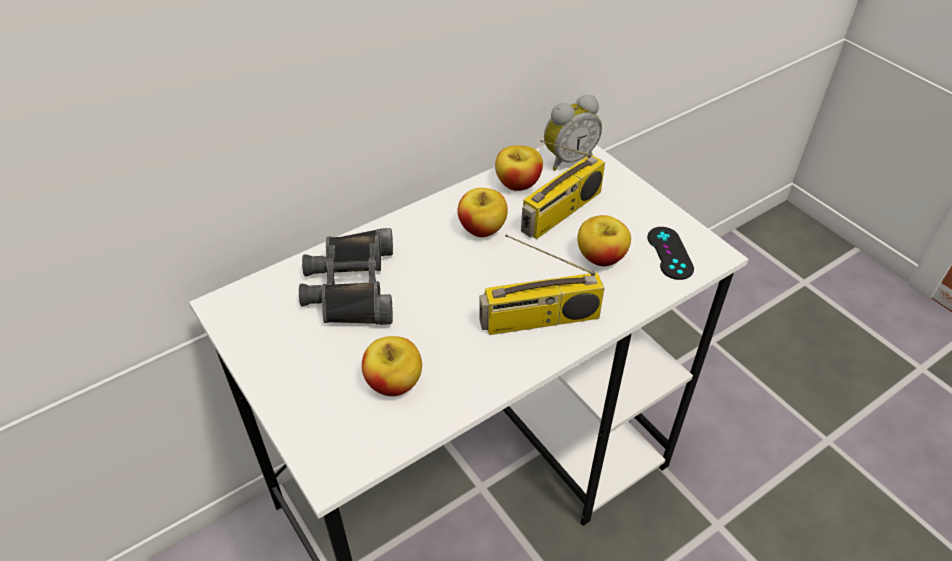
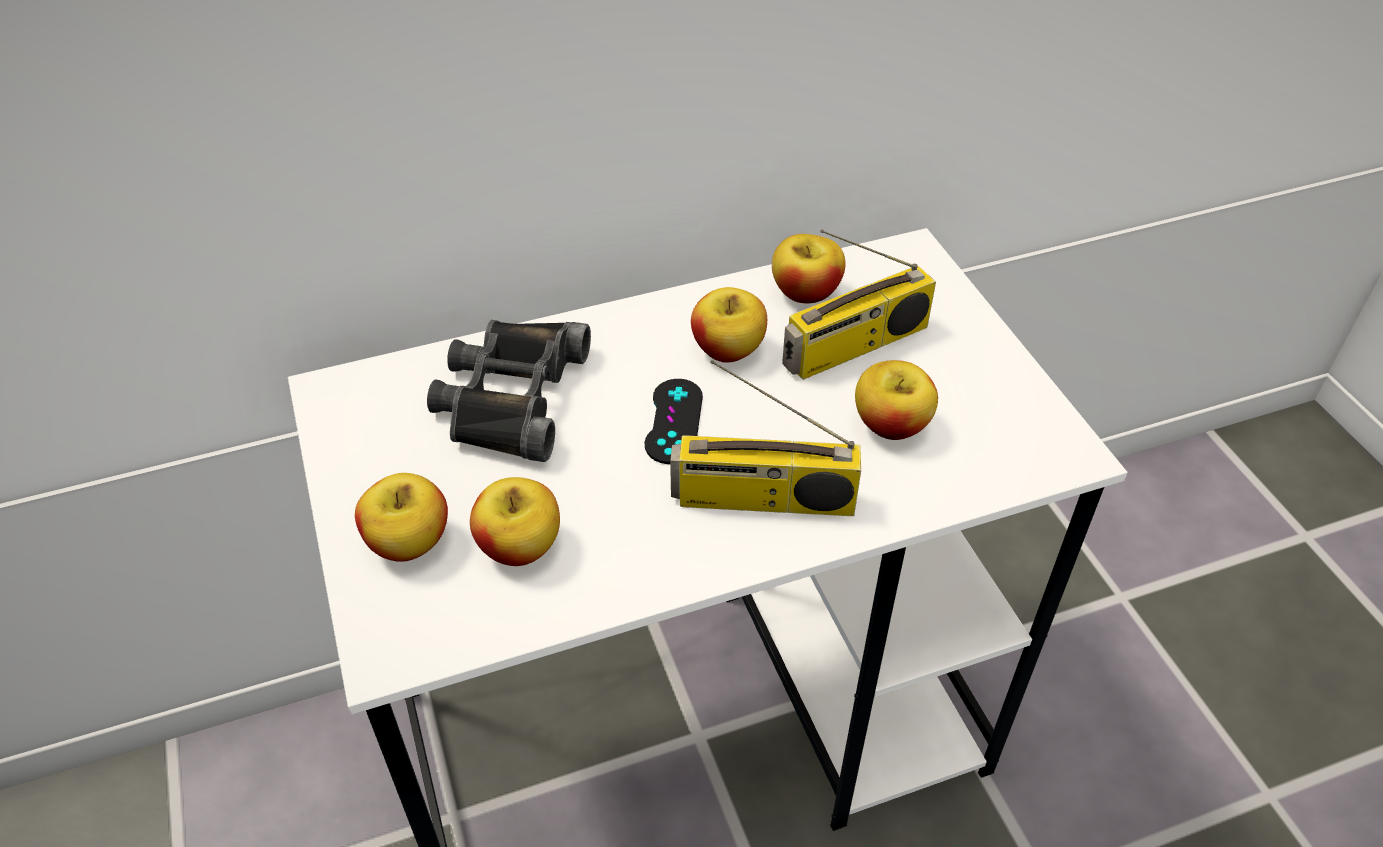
camera: 15 degrees right, 0 degrees up
(318, 395) = (409, 542): none -> apple
(567, 159) = (895, 268): alarm clock -> none
(669, 253) = (1002, 439): black game controller -> black game controller (674, 421)

